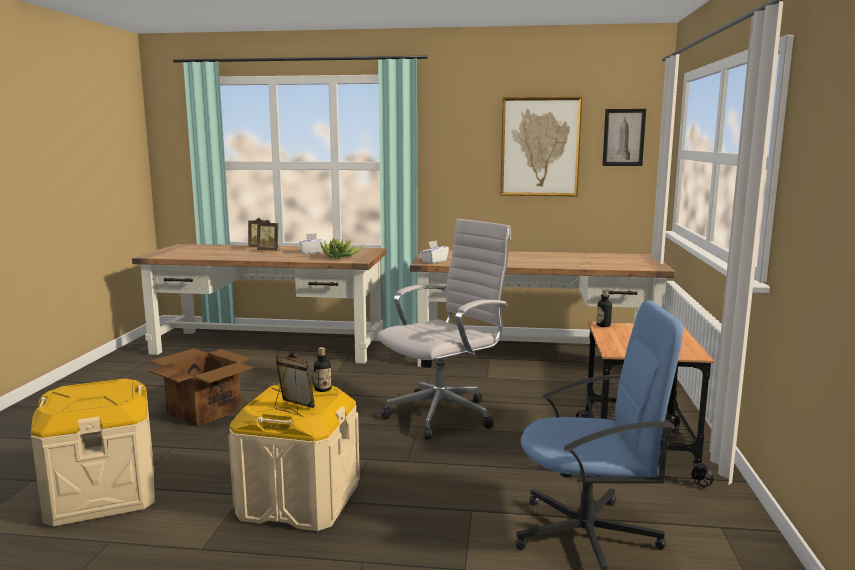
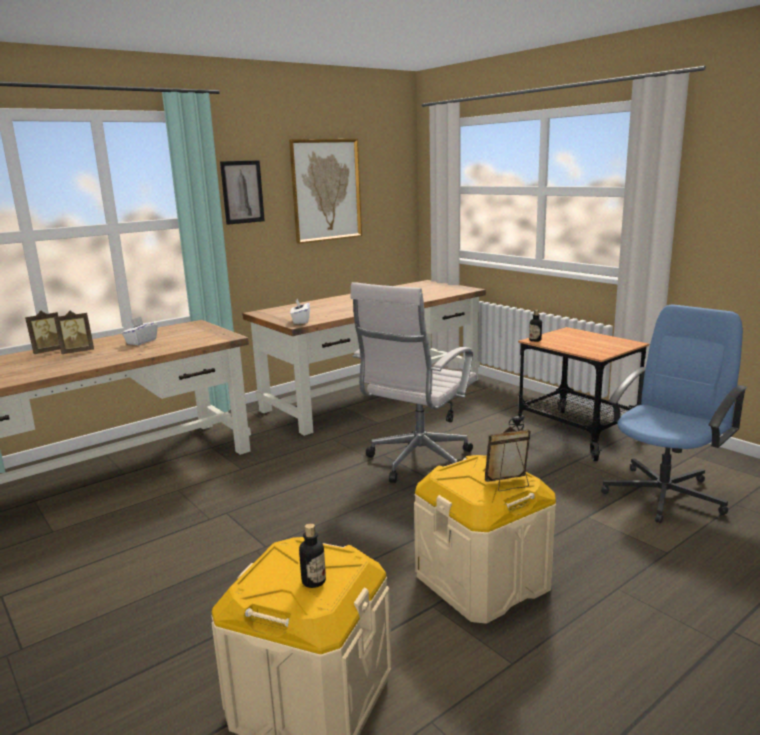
camera: 45 degrees left, 5 degrees up
(204, 411) = (199, 566): cardboard box -> none
(323, 389) = (477, 461): bottle -> bottle (313, 581)
(339, 257) = (192, 338): potted plant -> none
(444, 414) = (417, 463): white office chair -> white office chair turned 150 degrees counterclockwise
(623, 137) = (388, 177): picture -> picture (242, 192)

